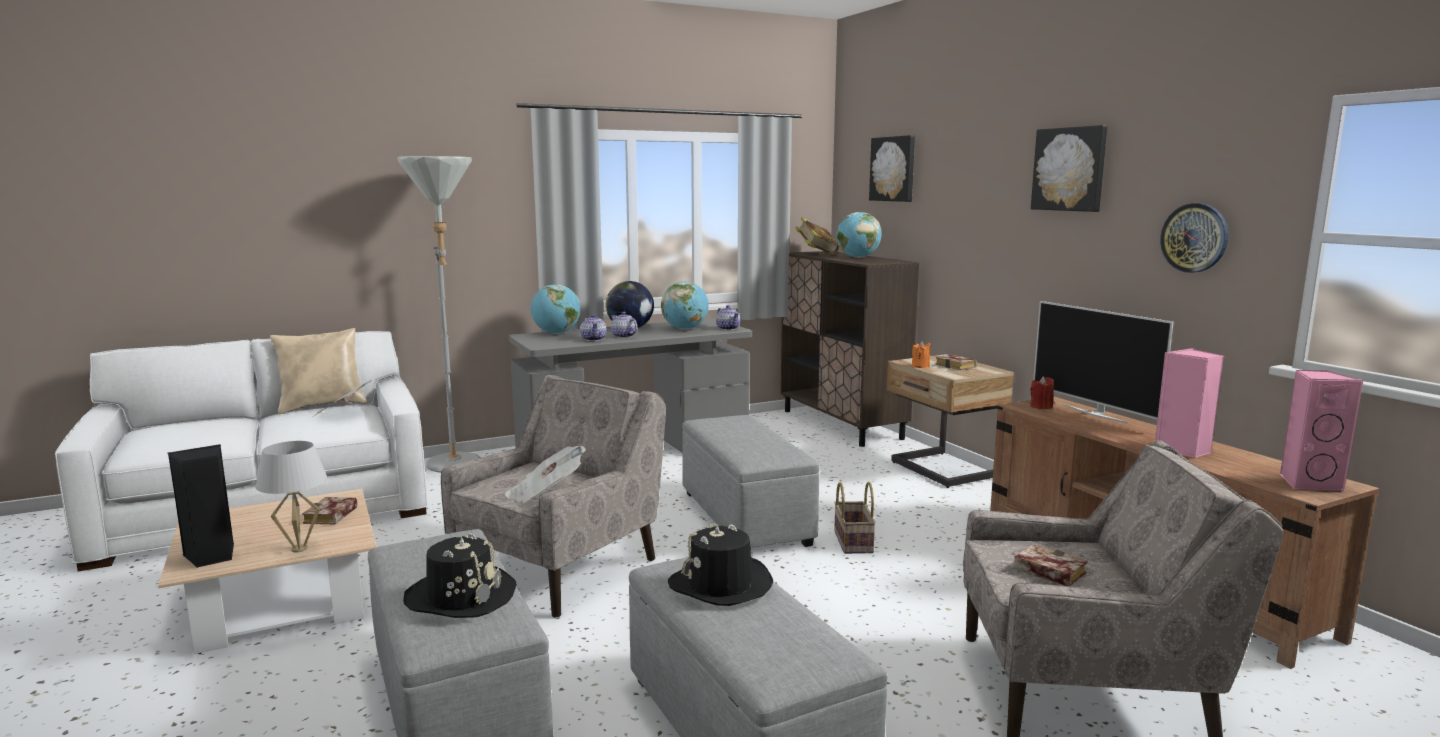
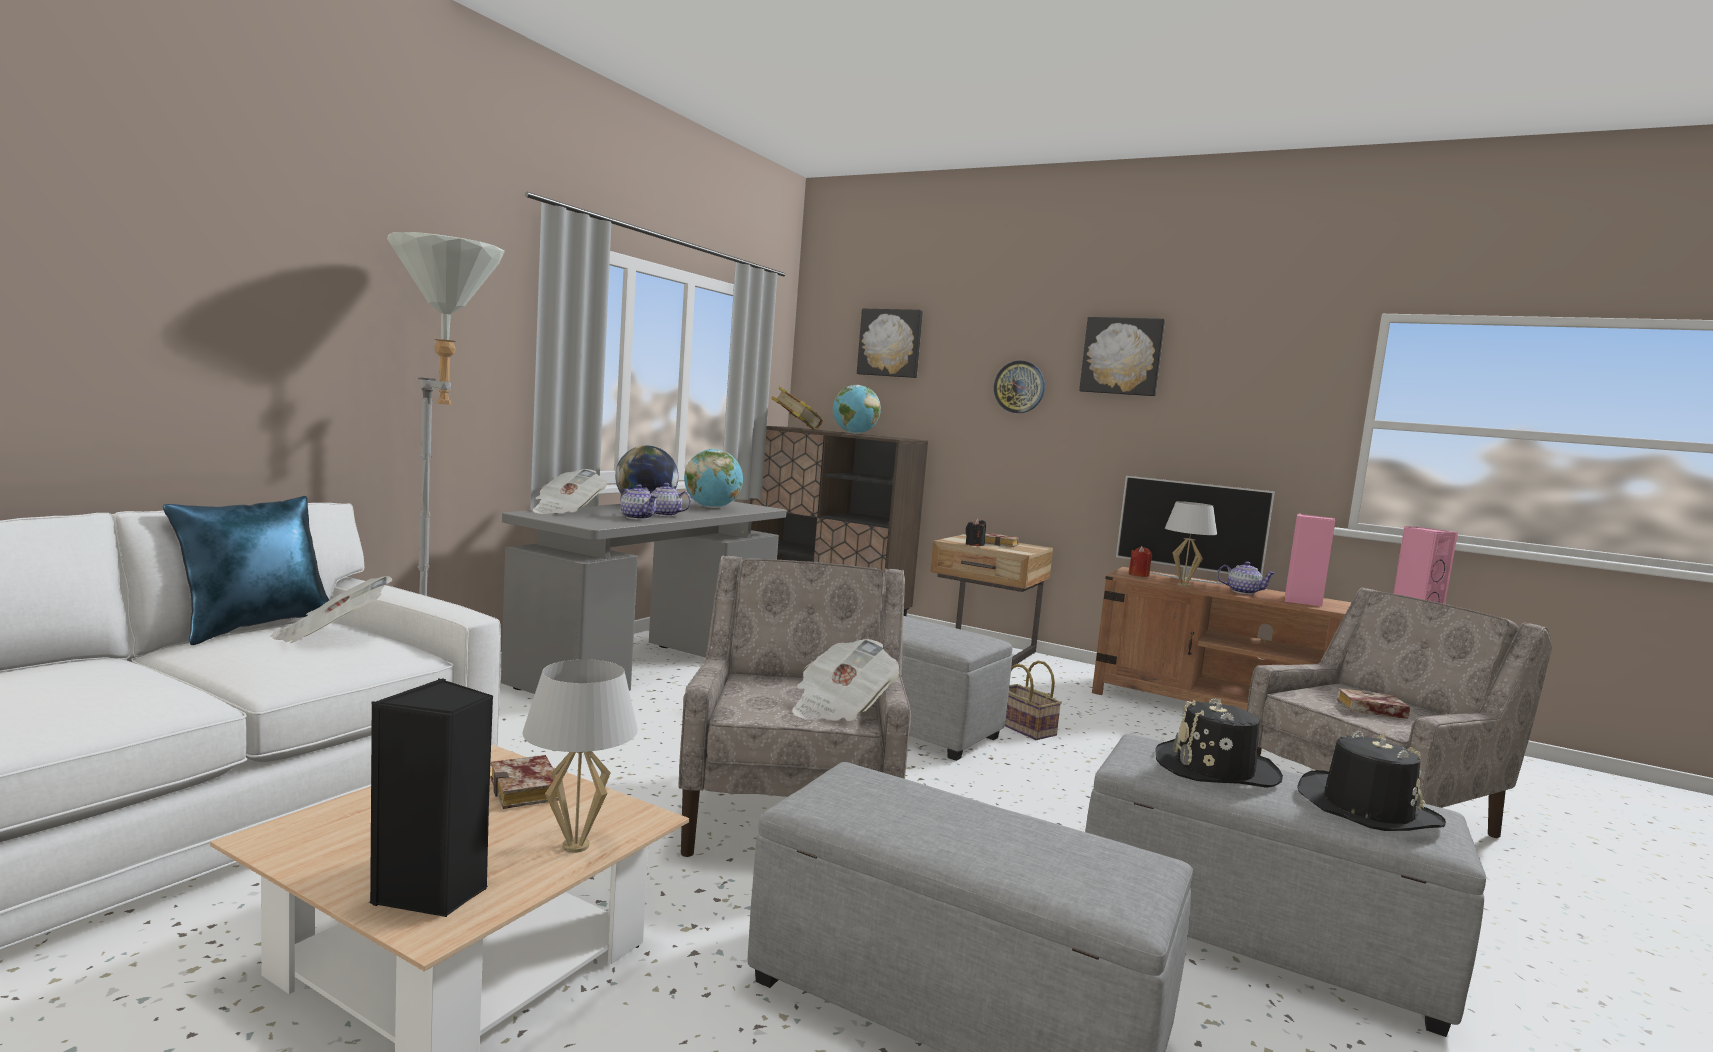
camera: 35 degrees left, 5 degrees down
(323, 406) = (255, 627): beige pillow -> blue pillow
(461, 596) = (1029, 842): black hat -> black hat (1366, 809)
(556, 333) = (566, 511): globe -> newspaper
(728, 328) = (756, 507): teapot -> teapot (1243, 592)
(920, 366) = (974, 545): orange candle -> black candle
(1065, 421) = (1183, 585): none -> white table lamp
(1194, 238) = (1255, 422): wall clock -> wall clock (1019, 387)

